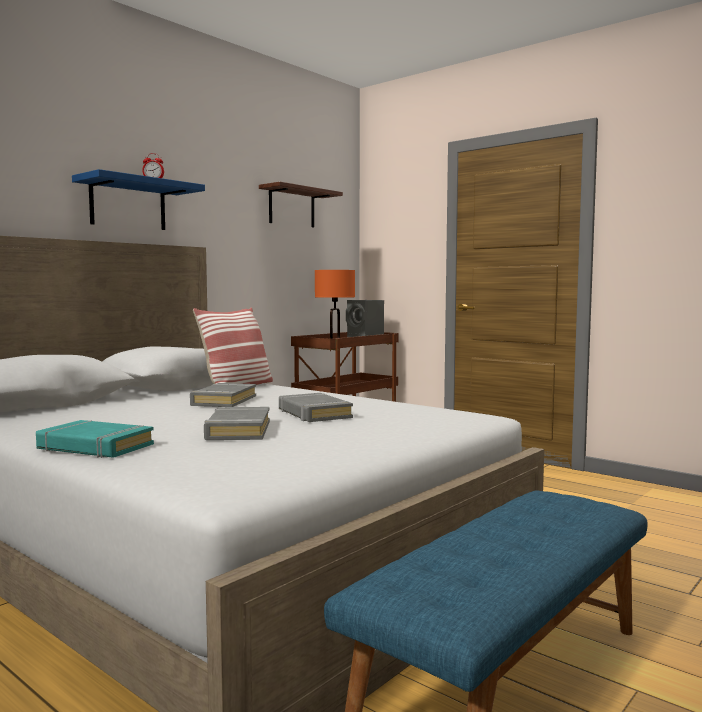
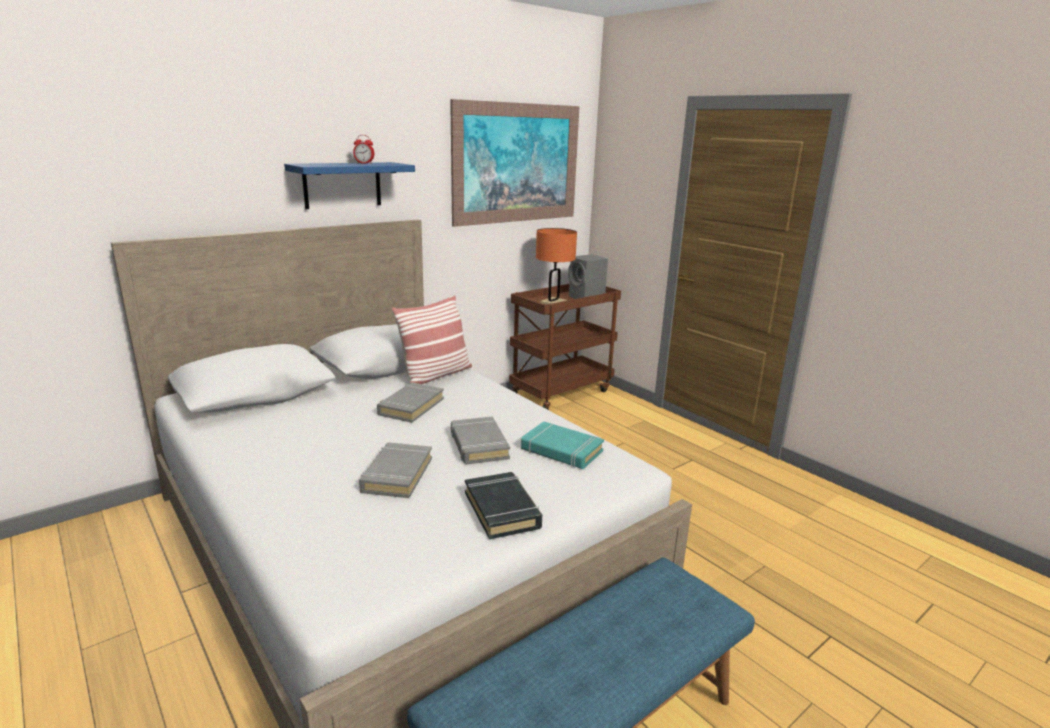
camera: 10 degrees right, 15 degrees up
(95, 447) = (266, 495): turquoise book -> turquoise book (561, 450)
(292, 207) = (517, 163): shelf -> picture
(368, 439) = (502, 510): none -> black book

